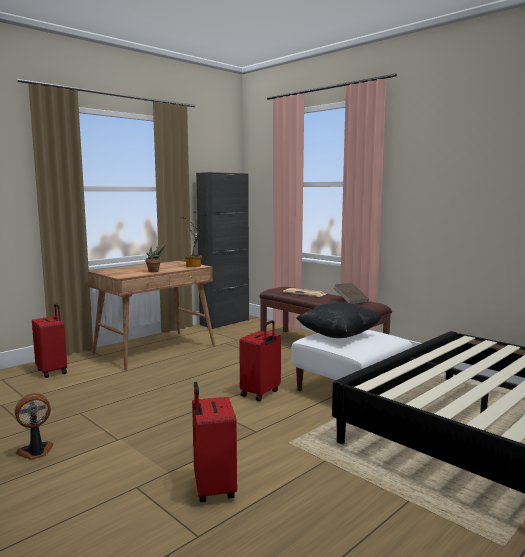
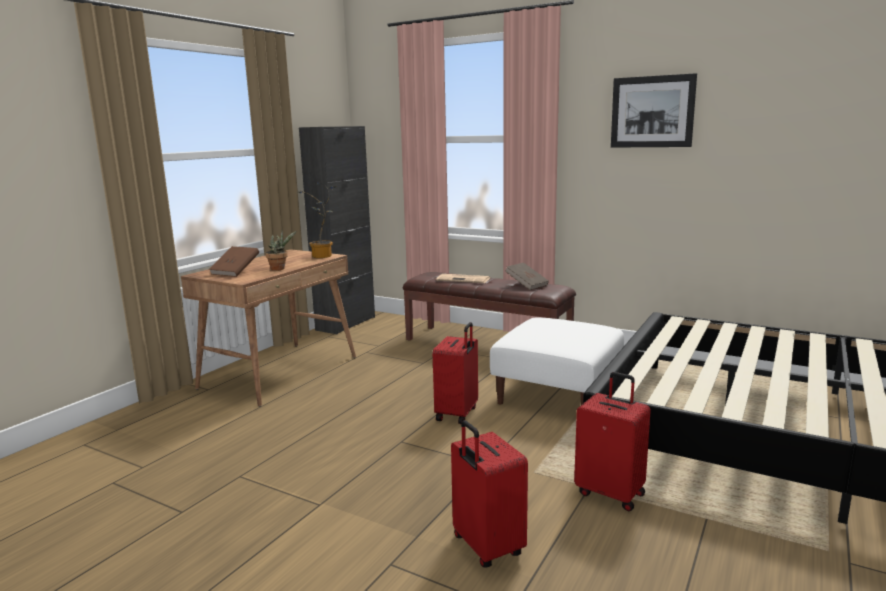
camera: 15 degrees left, 5 degrees up
(36, 452) = (217, 542): fan -> none
(52, 371) = (154, 422): red suitcase -> red suitcase (611, 493)
(124, 271) = (235, 272): none -> brown book
(338, 335) = (542, 332): black pillow -> none
(458, 162) = (652, 112): none -> picture

